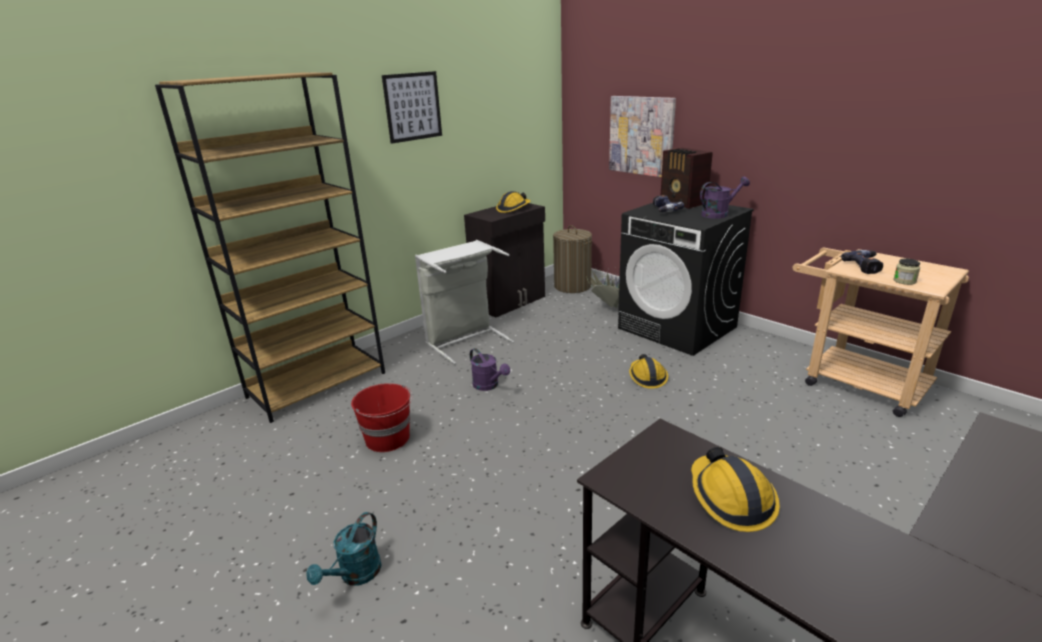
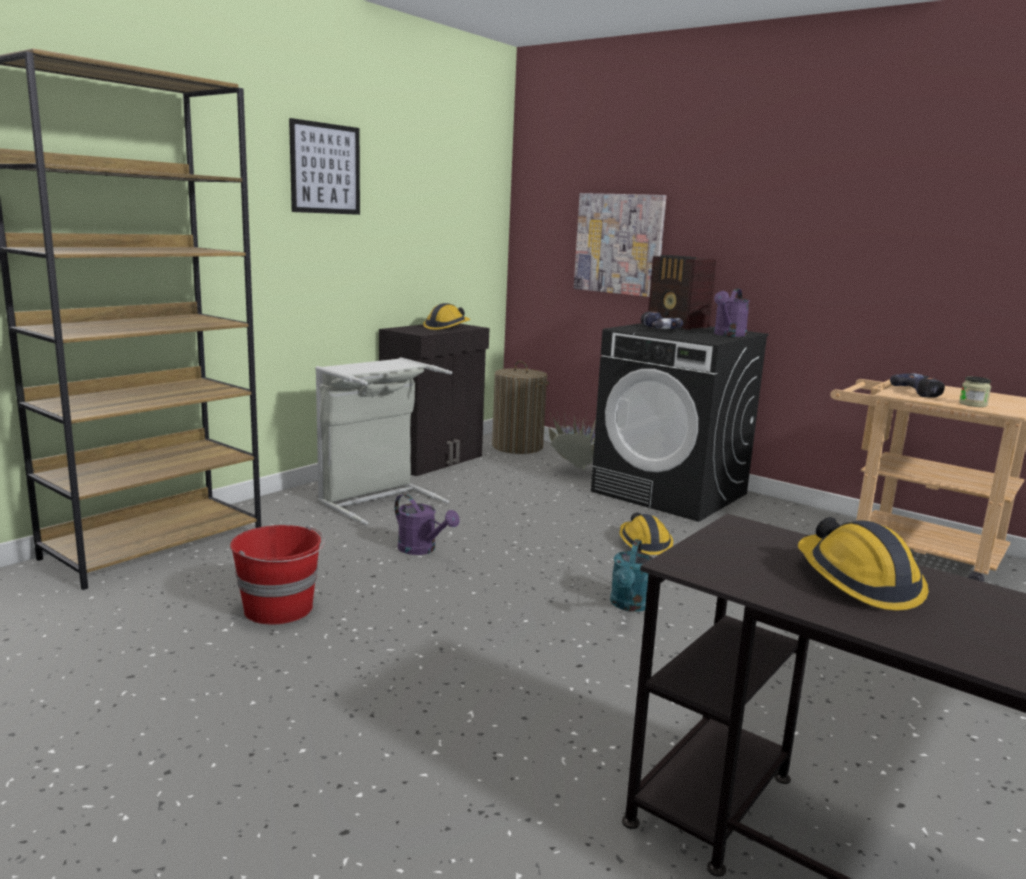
camera: 10 degrees left, 10 degrees down
(355, 575) = (255, 776): turquoise watering can -> turquoise watering can (629, 605)
(719, 214) = (728, 335): purple watering can -> purple watering can turned 150 degrees clockwise

